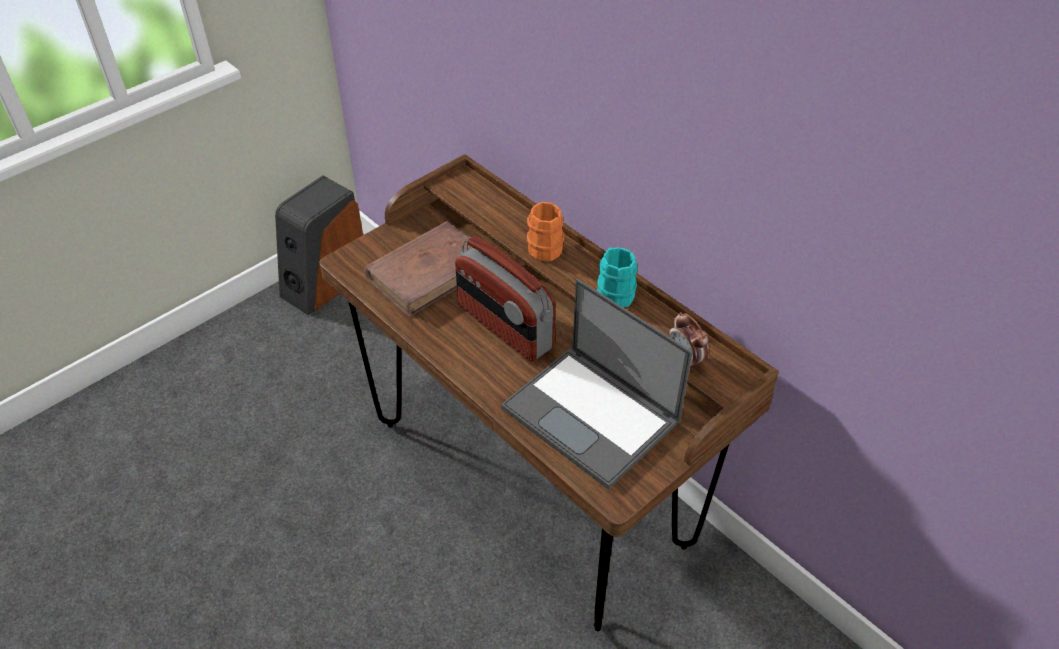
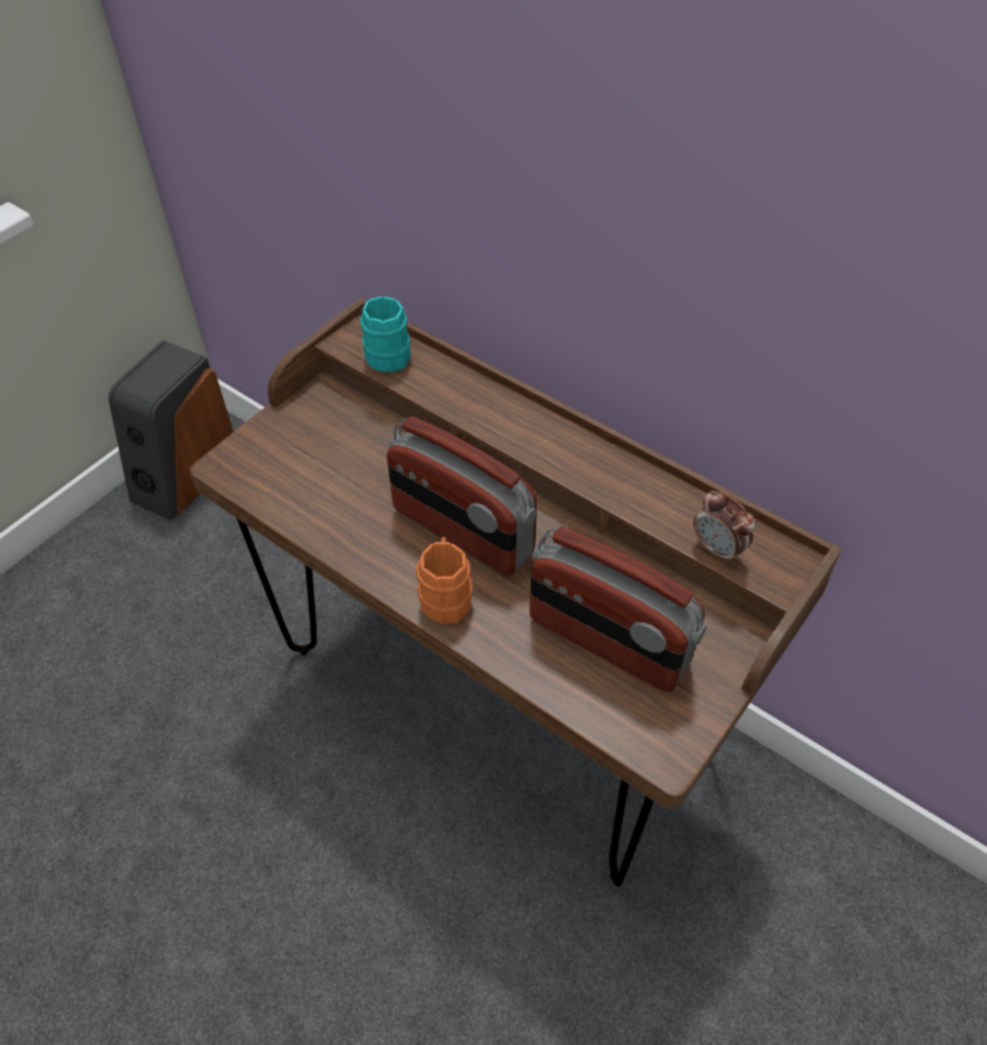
camera: 10 degrees left, 5 degrees up
(429, 272) = (344, 466): brown book -> none
(546, 245) = (496, 411): orange mug -> orange mug (446, 595)
(592, 415) = (607, 641): laptop -> radio
(614, 291) = (601, 464): turquoise mug -> turquoise mug (385, 352)

